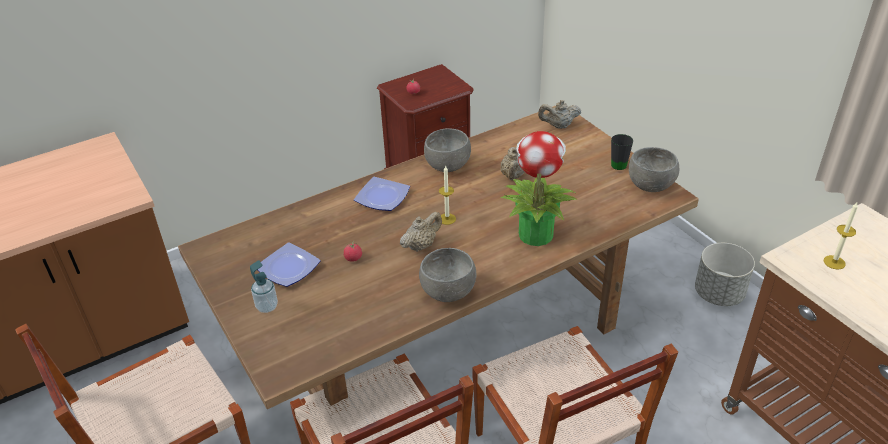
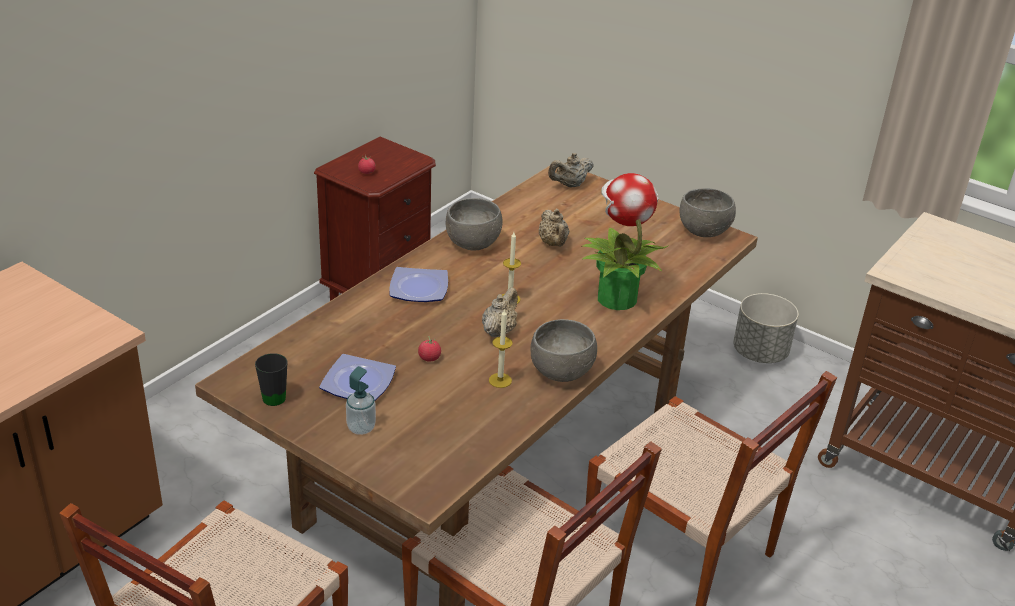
camera: 25 degrees left, 5 degrees down
(618, 163) = (657, 214): black mug -> black mug (273, 394)
(834, 262) = (933, 268): candle -> candle (500, 380)

